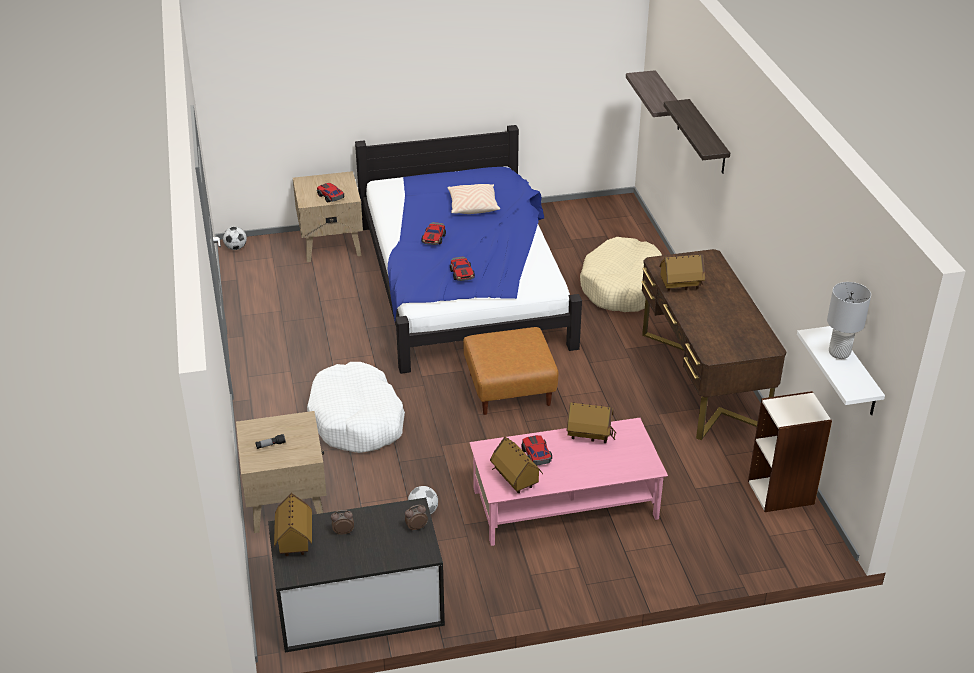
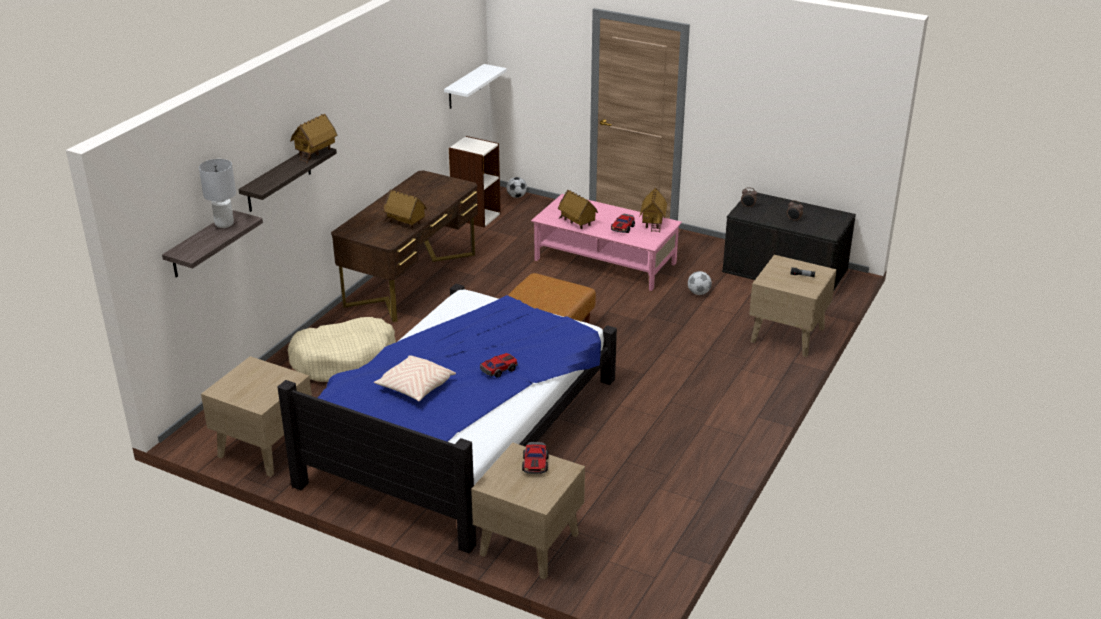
camera: 140 degrees left, 5 degrees down
(236, 248) = (637, 598): football -> football (516, 196)
(294, 542) = (828, 226): toy house -> toy house (315, 153)
(357, 420) = (685, 362): white dog bed -> none
(462, 273) = (521, 328): toy car -> none
(568, 217) = (264, 448): none -> beige nightstand
(838, 354) = (470, 80): grey table lamp -> grey table lamp (224, 225)

